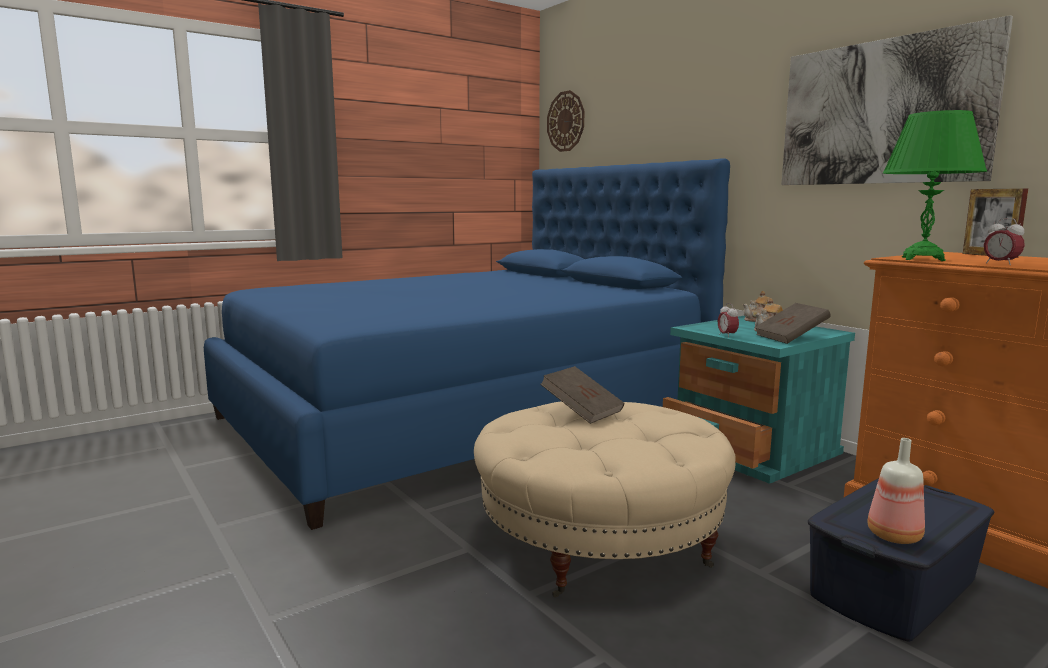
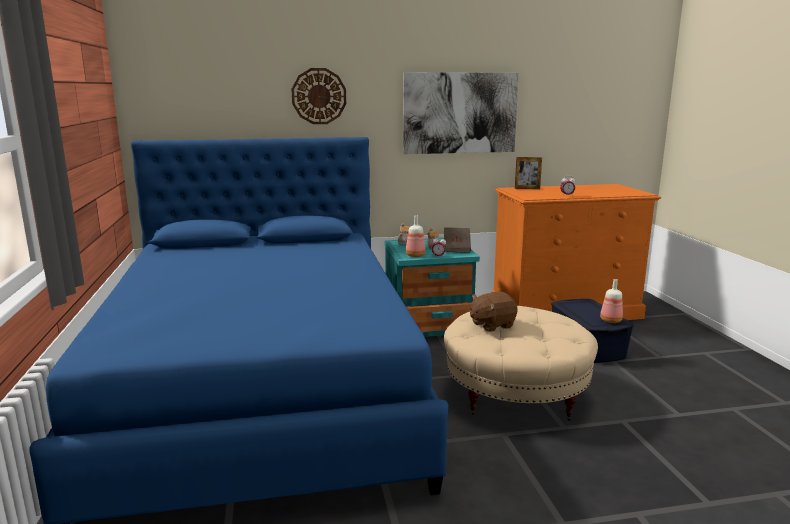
camera: 65 degrees left, 5 degrees up
(566, 121) = (162, 92): wall clock -> wall clock (319, 96)
(582, 411) = (491, 325): brown book -> brown plush toy
(707, 329) = (415, 255): none -> bottle
(922, 259) = (537, 197): green table lamp -> none

